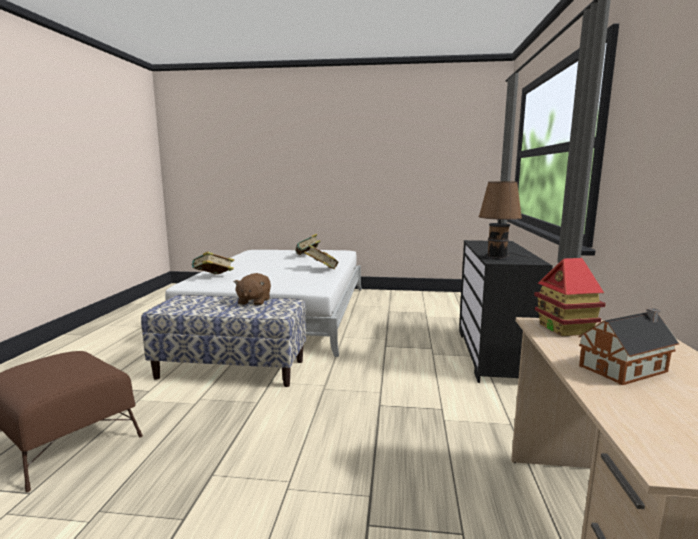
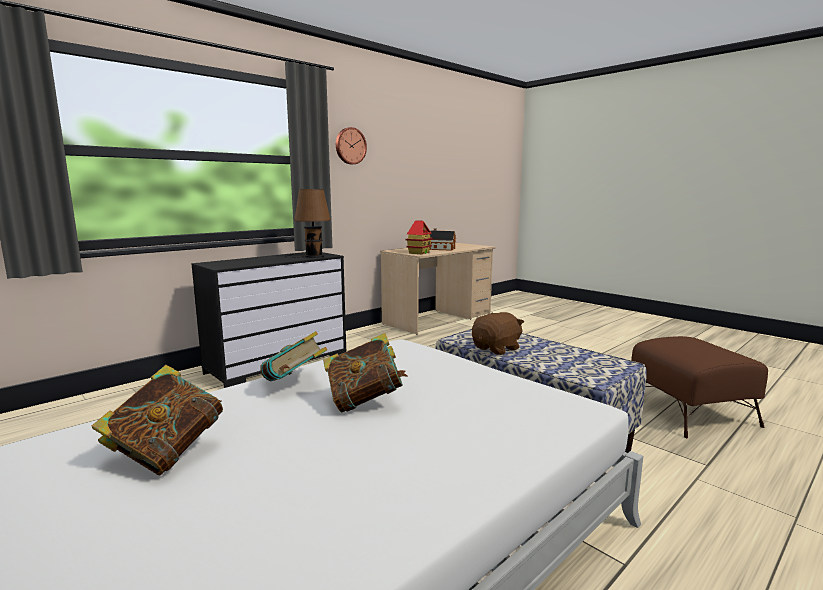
camera: 140 degrees left, 0 degrees up
(213, 277) = (521, 420): book -> book (365, 401)
(652, 100) = (350, 146): none -> wall clock

